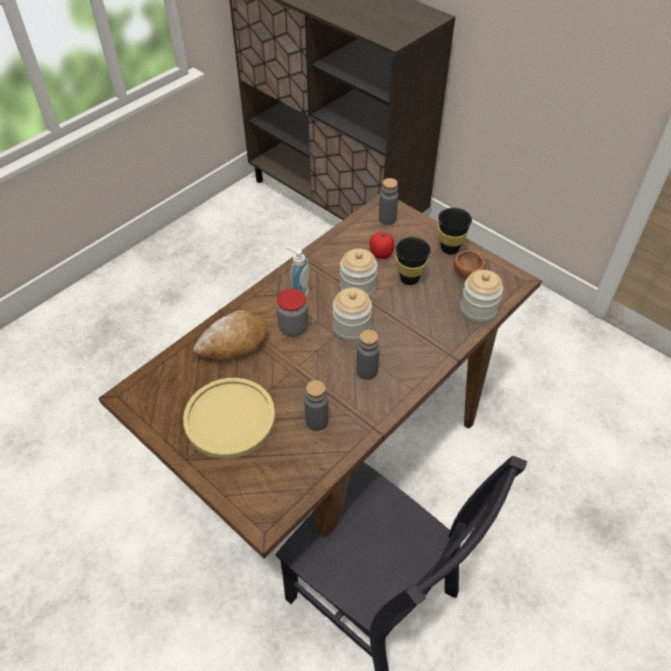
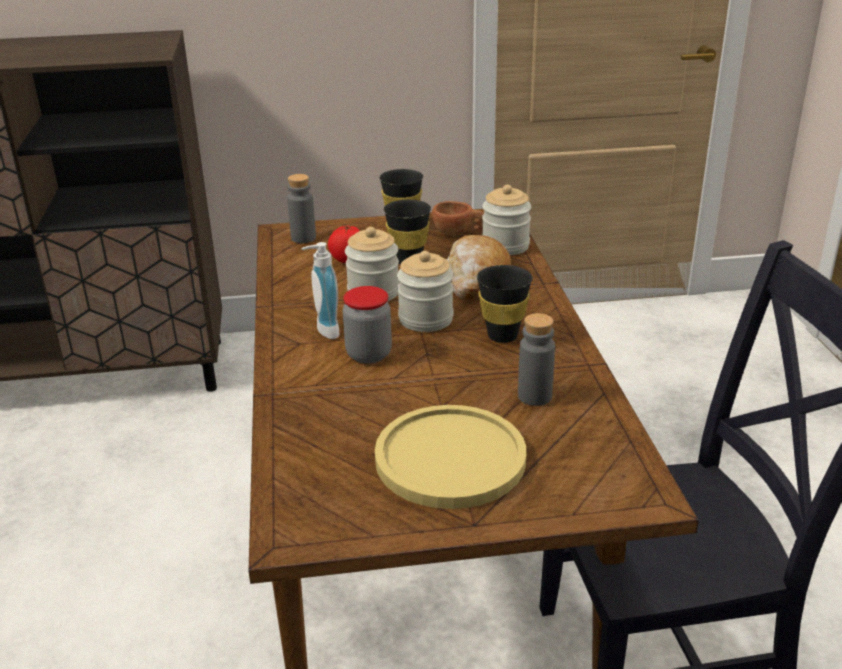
camera: 50 degrees left, 20 degrees down
(233, 343) = (328, 406): bread -> bread (476, 279)
(367, 371) = (502, 336): grey bottle -> black cup

